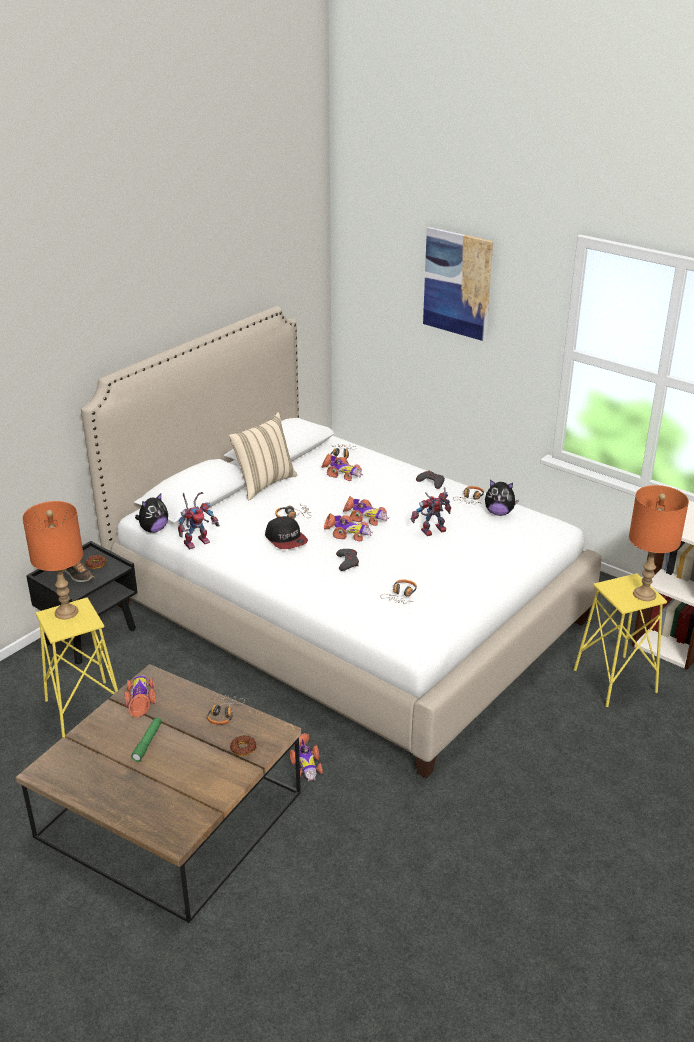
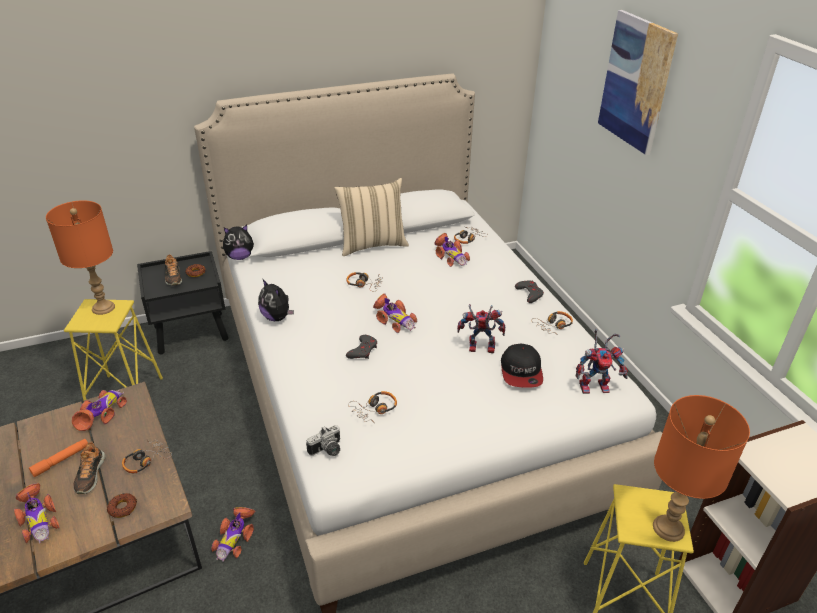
camera: 30 degrees right, 5 degrees up
(147, 742) = (61, 460): green flashlight -> orange flashlight
(187, 741) = (90, 475): none -> shoe
(197, 541) = (261, 280): toy robot -> toy robot (596, 385)
(286, 539) = (334, 305): cap -> cap (521, 372)
(365, 517) = (427, 308): toy car -> toy car (38, 519)
(394, 632) = (327, 450): none -> camera
(499, 513) = (570, 352): plush toy -> plush toy (277, 317)

